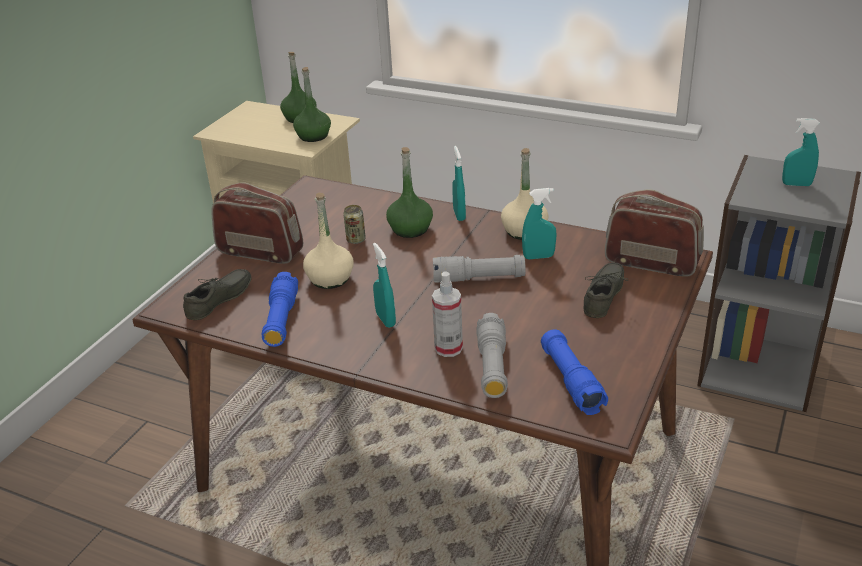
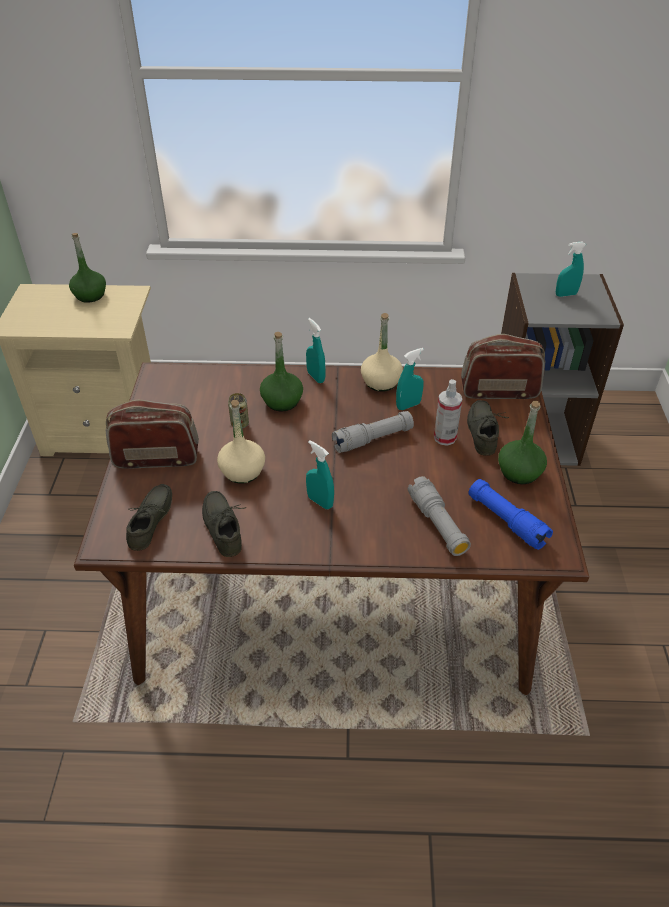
camera: 25 degrees left, 10 degrees up
(281, 320) = (225, 527): blue flashlight -> grey shoe
(313, 136) = (117, 314): green bottle -> green bottle (519, 472)
(448, 348) = (391, 516): spray bottle -> spray bottle (445, 437)

